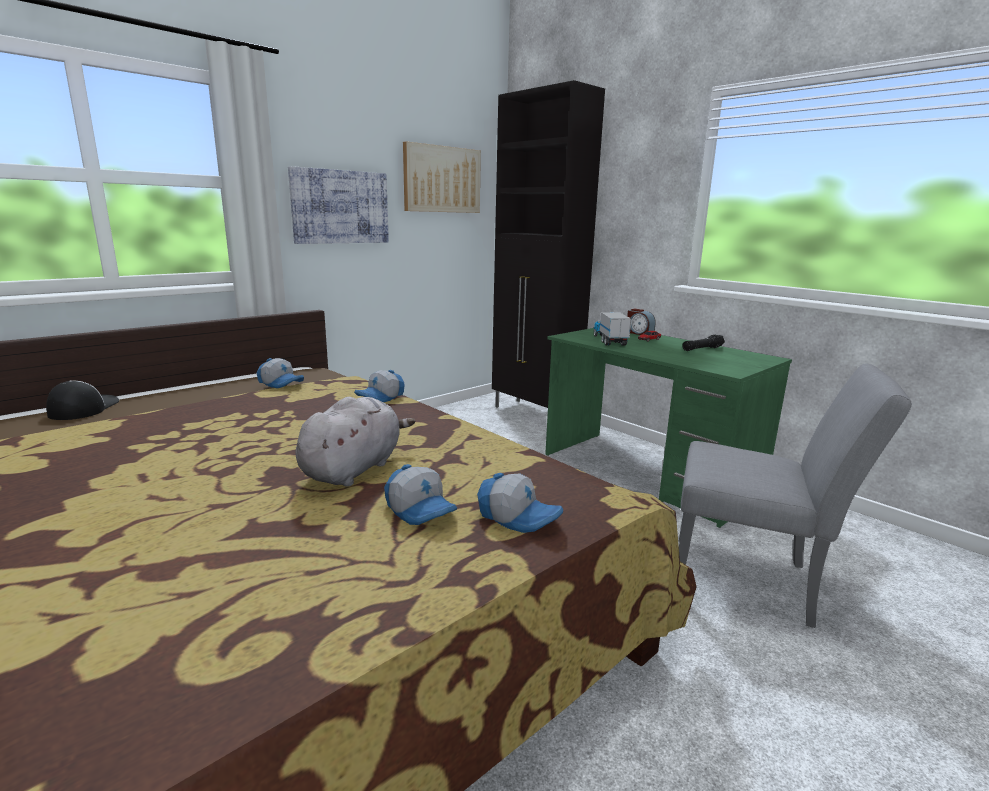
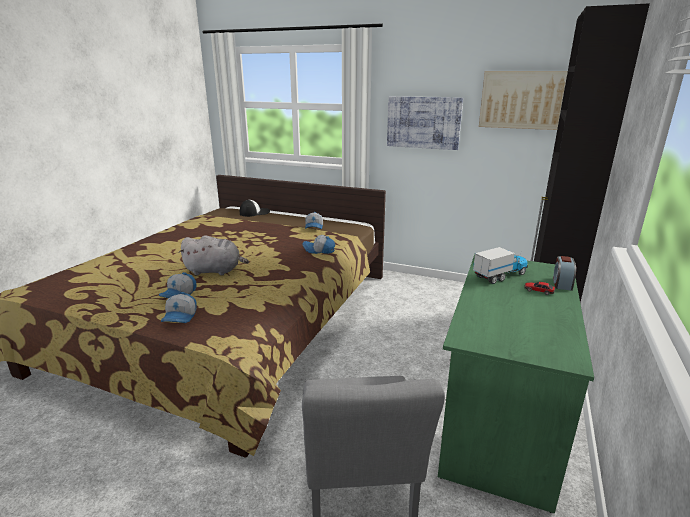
camera: 65 degrees right, 5 degrees up
(702, 349) = (544, 319): black flashlight -> none

